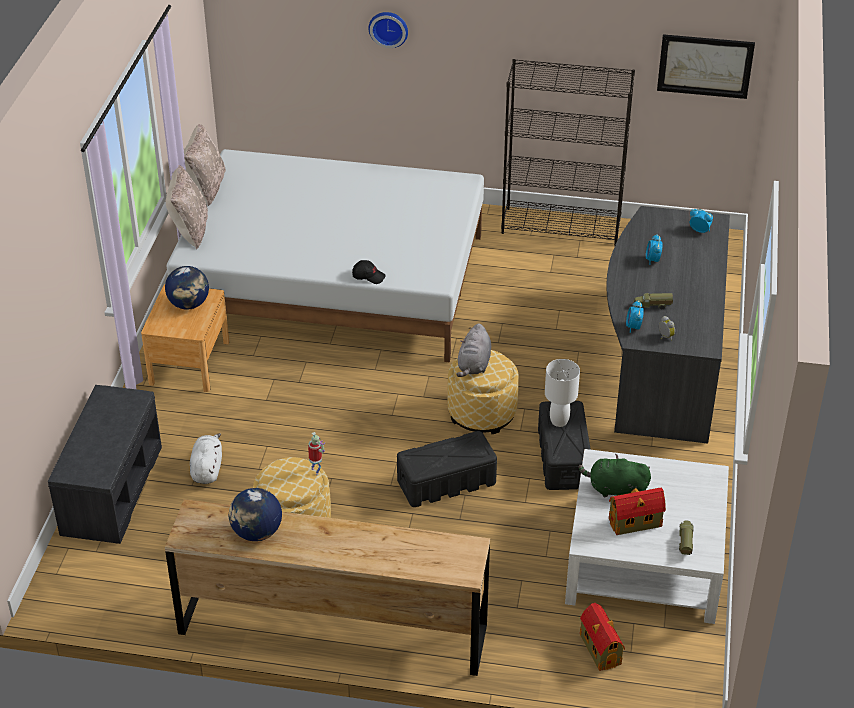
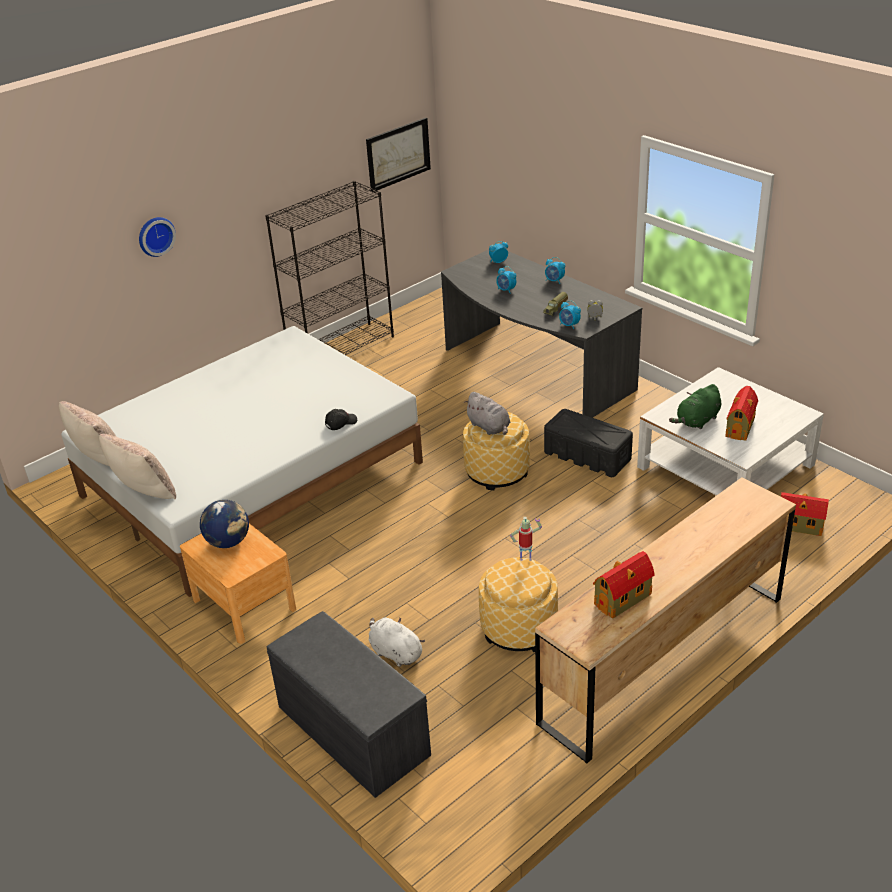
camera: 50 degrees left, 5 degrees down
(256, 533) = (624, 599): globe -> toy house
(445, 482) = (554, 523): black storage box -> none
(559, 421) = (575, 426): white table lamp -> none
(685, 542) = (779, 415): toy truck -> none
(705, 281) = (554, 281): none -> alarm clock

